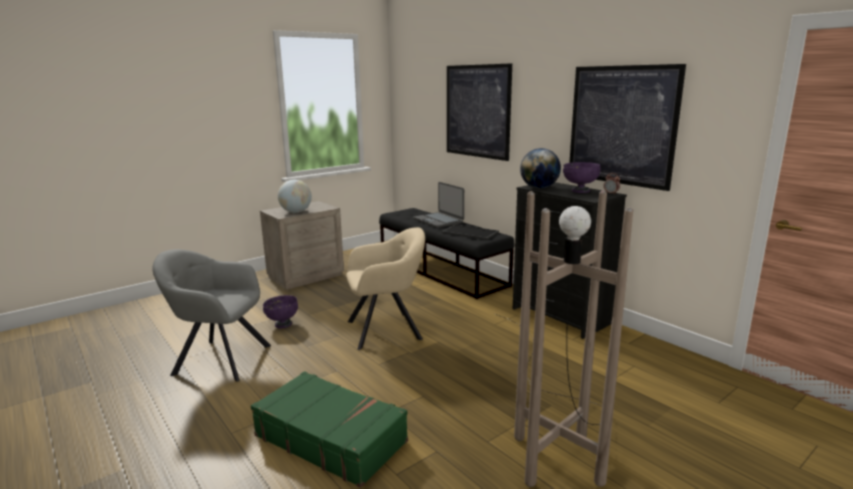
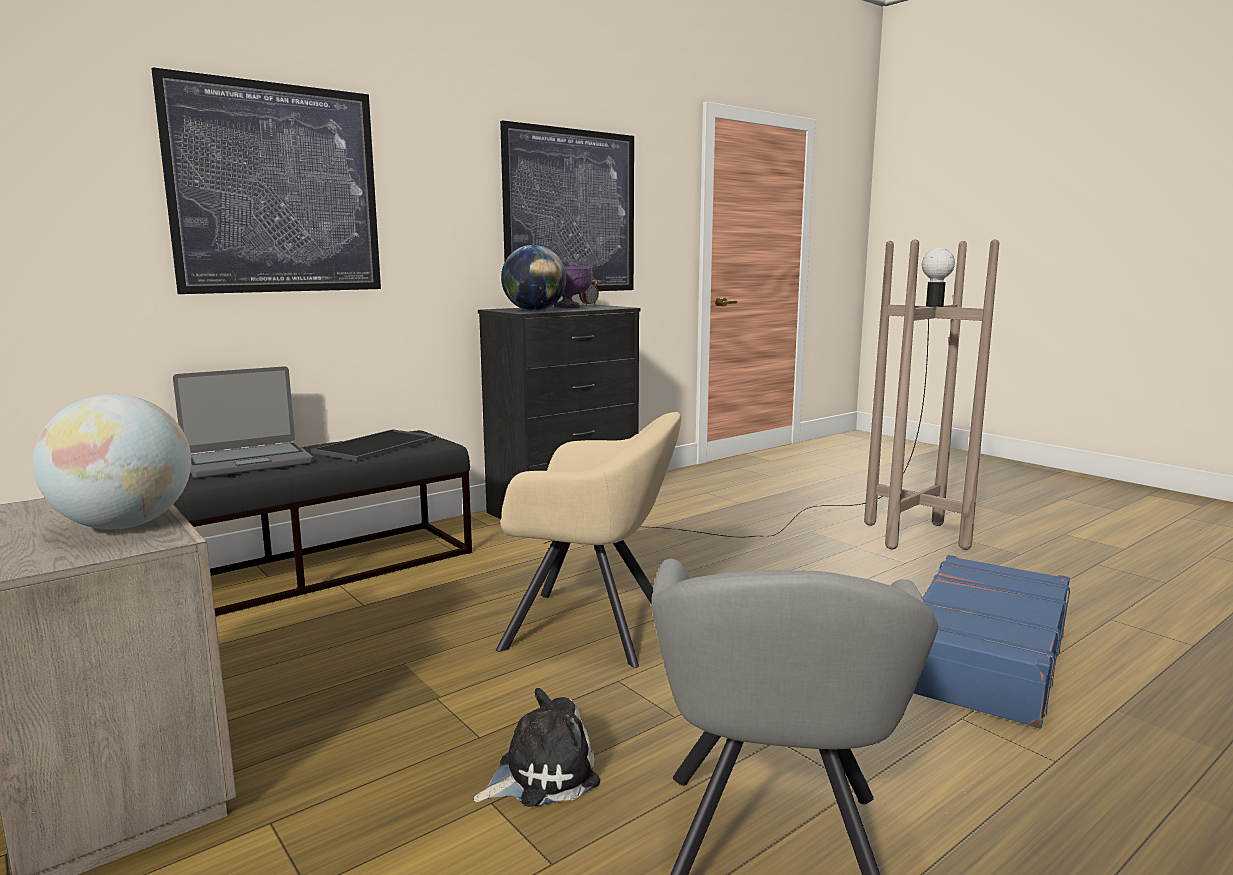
camera: 90 degrees left, 5 degrees down
(283, 324) = (541, 775): purple bowl -> plush toy
(331, 438) = (982, 657): green suitcase -> blue suitcase
(387, 329) = (593, 627): beige armchair -> beige armchair turned 120 degrees clockwise

